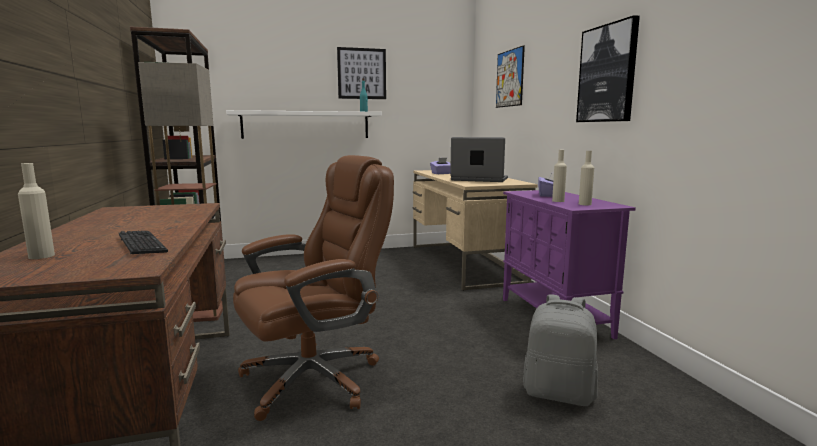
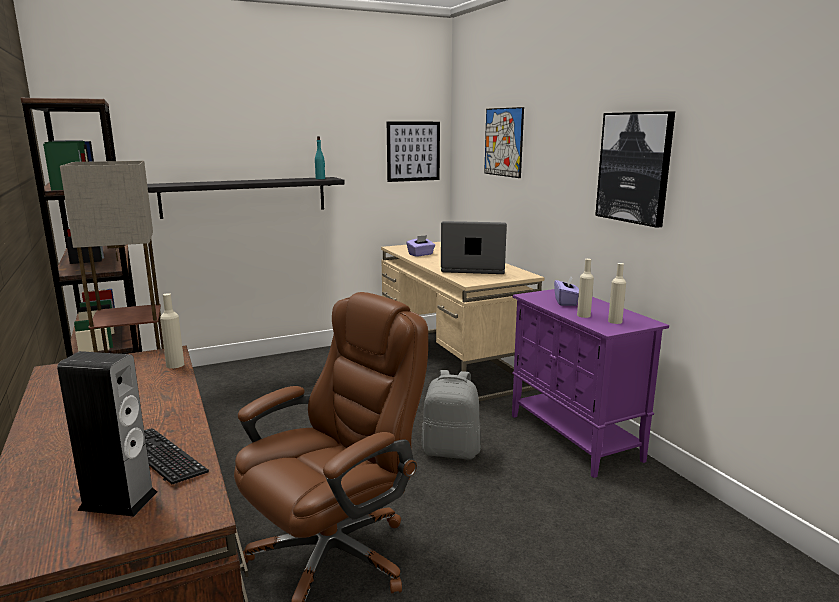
camera: 10 degrees left, 5 degrees up
(41, 256) = (53, 496): beige bottle -> beige bottle (175, 365)
(85, 260) = (118, 501): none -> speaker
(306, 125) = (245, 197): white shelf -> black shelf
(362, 73) = (314, 128): picture -> picture (413, 151)
(559, 393) = (605, 543): grey backpack -> grey backpack (451, 451)

